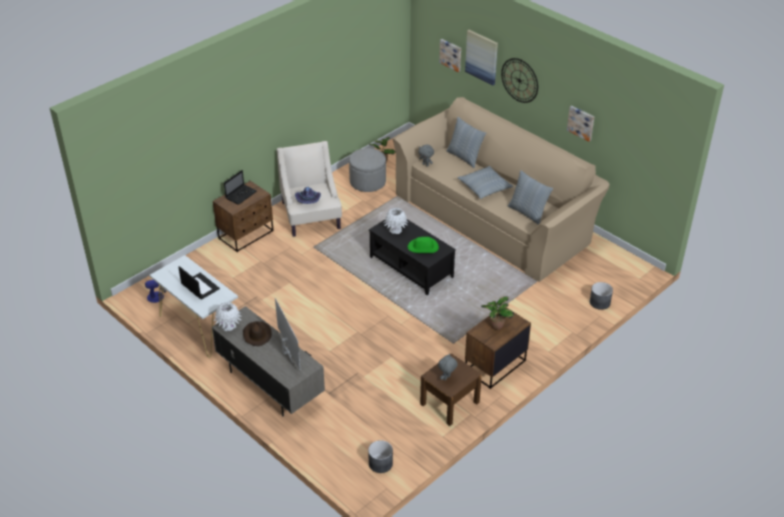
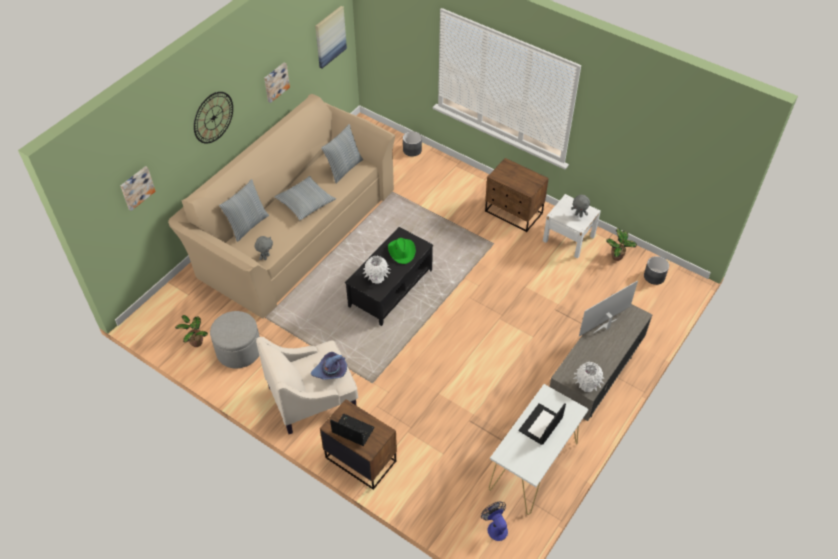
camera: 100 degrees left, 10 degrees up
(257, 334) = (590, 356): brown hat -> none
(449, 403) = (568, 238): brown nightstand -> white nightstand
(482, 57) = (170, 145): picture -> picture (330, 36)
(496, 326) = (517, 179): potted plant -> potted plant (617, 257)

